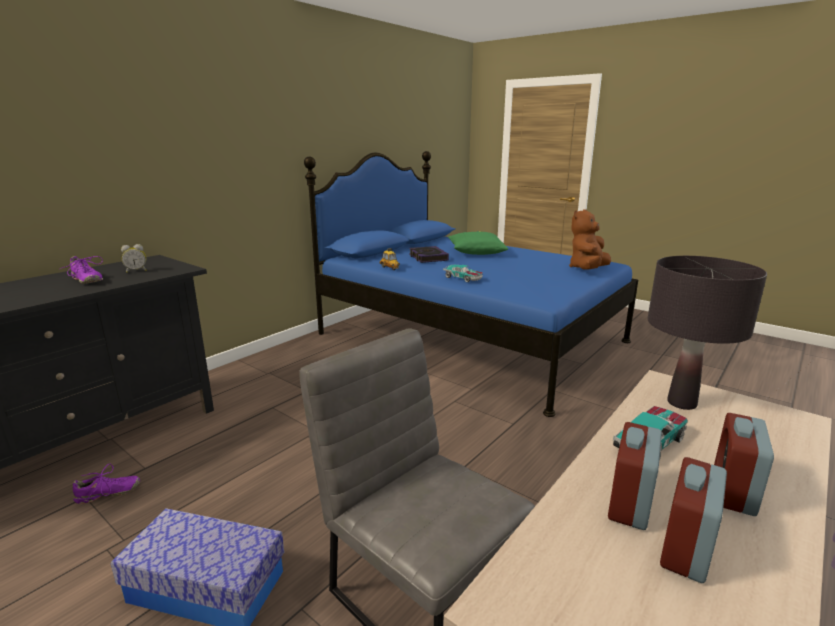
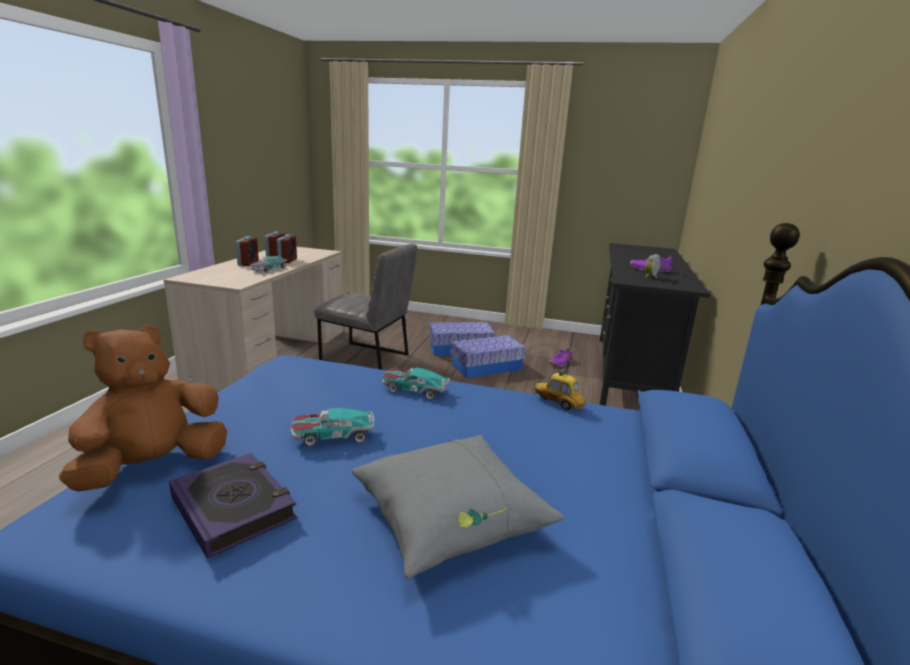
camera: 155 degrees right, 0 degrees up
(233, 509) = (486, 367): none -> storage box
(428, 257) = (539, 456): book -> book (233, 508)
(476, 253) = (449, 519): green pillow -> grey pillow
(513, 267) = (333, 435): none -> toy car
(587, 269) = (154, 467): brown plush toy -> brown plush toy turned 150 degrees counterclockwise
(681, 403) = (238, 278): black table lamp -> none

